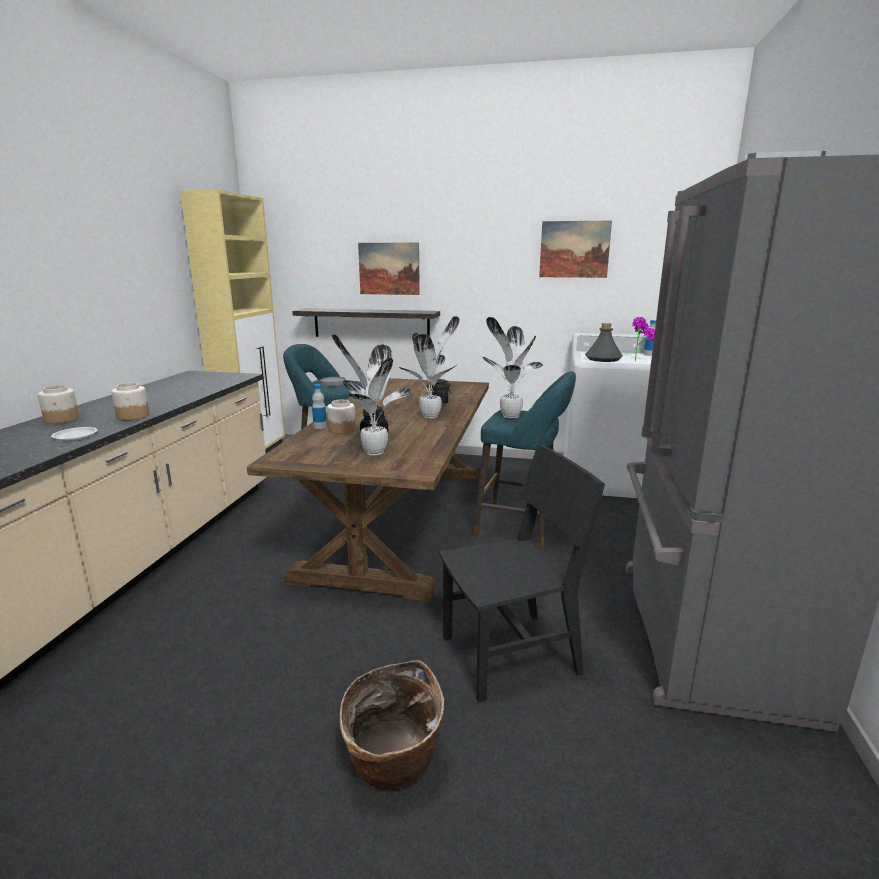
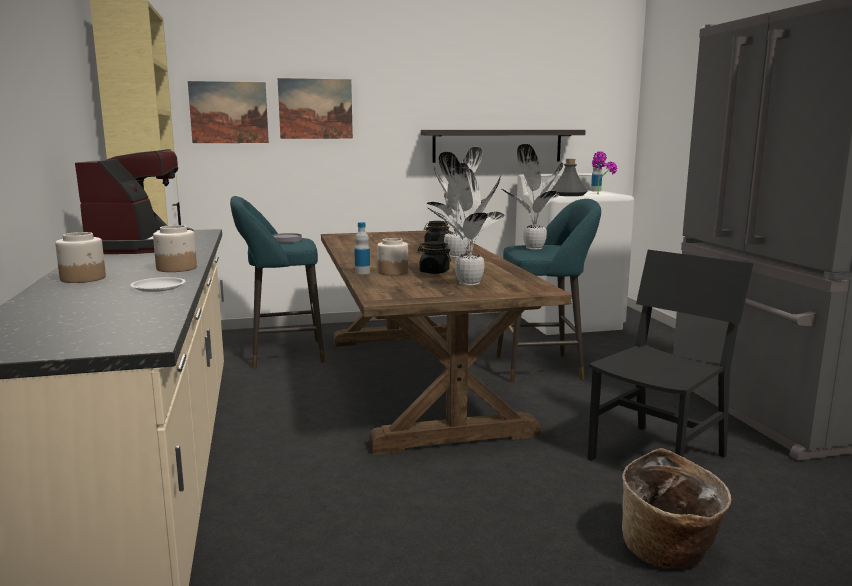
camera: 25 degrees left, 5 degrees down
(170, 388) = (141, 246): none -> coffee machine
(371, 324) = (293, 174): shelf -> shelf (497, 146)
(574, 249) = (513, 90): picture -> picture (229, 112)

